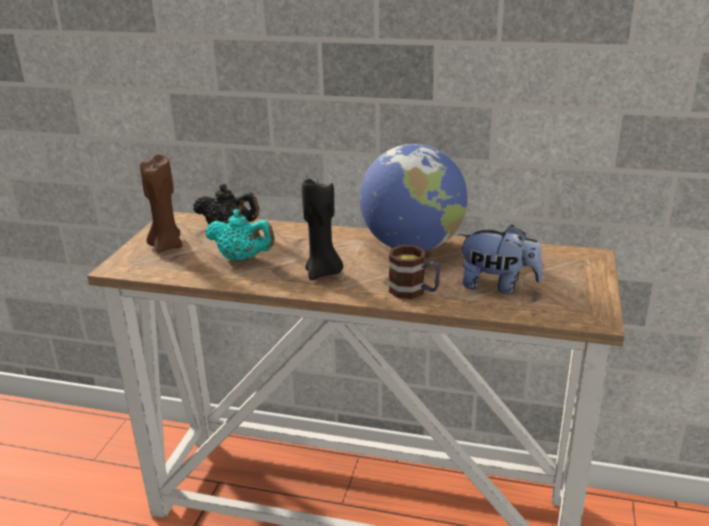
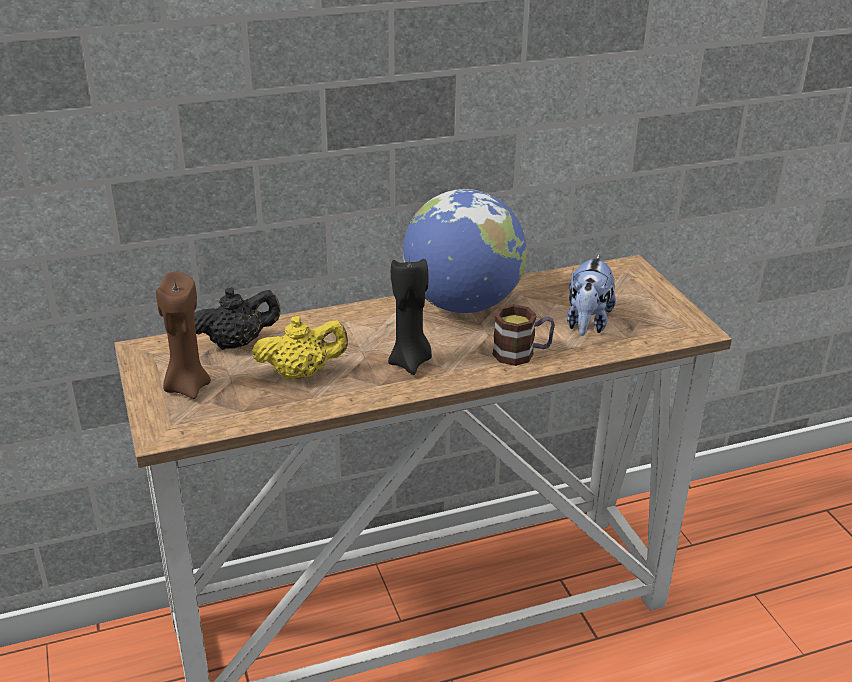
camera: 35 degrees left, 5 degrees up
(242, 258) = (301, 374): turquoise teapot -> yellow teapot
(498, 286) = (587, 323): plush toy -> plush toy turned 120 degrees clockwise

